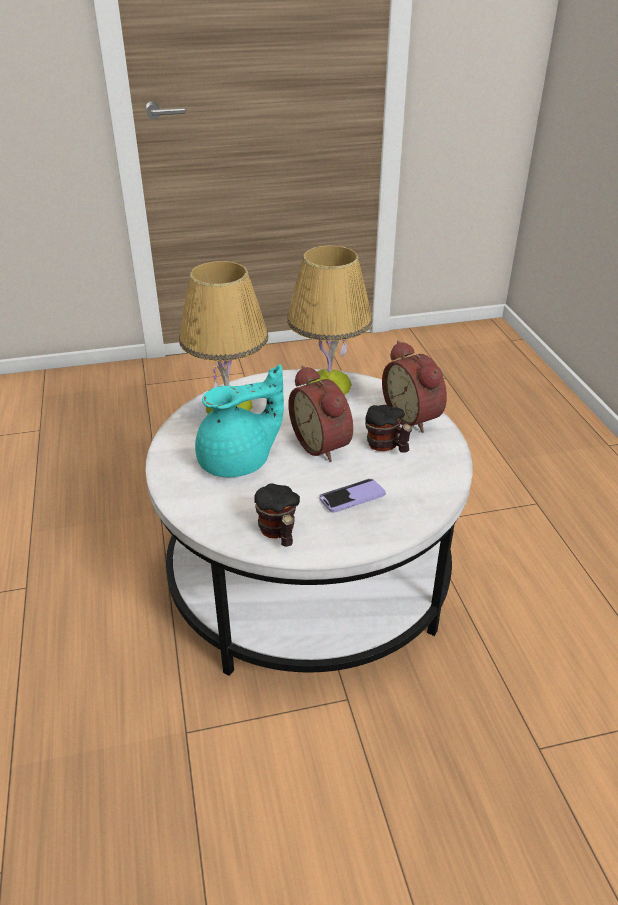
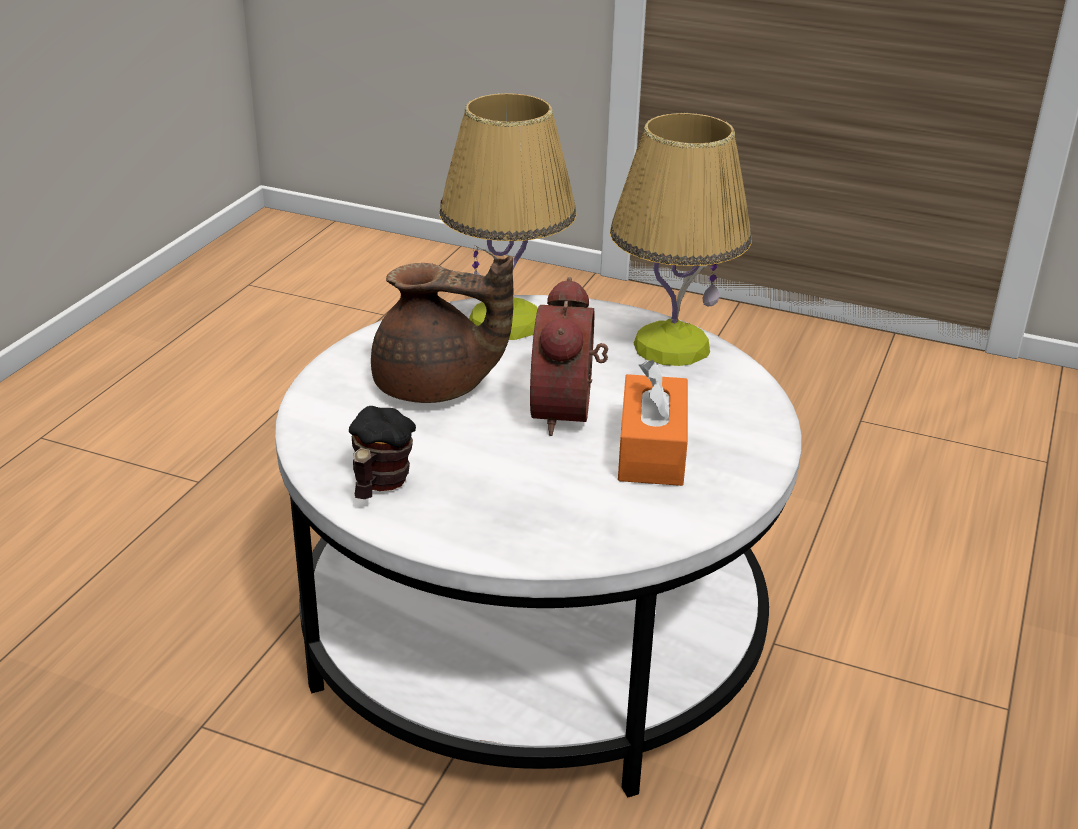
camera: 35 degrees right, 5 degrees down
(238, 461) = (435, 388): turquoise teapot -> brown teapot
(352, 497) = (523, 487): phone -> none
(386, 447) = (651, 450): mug -> orange tissue box
(414, 416) = (745, 430): alarm clock -> none

